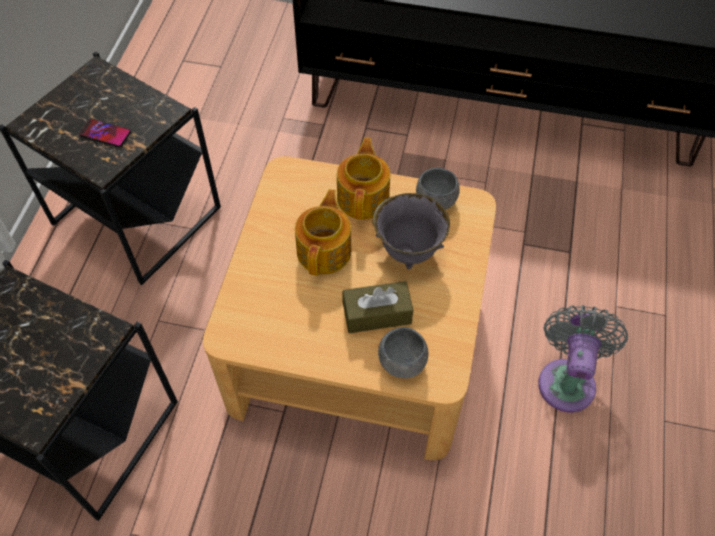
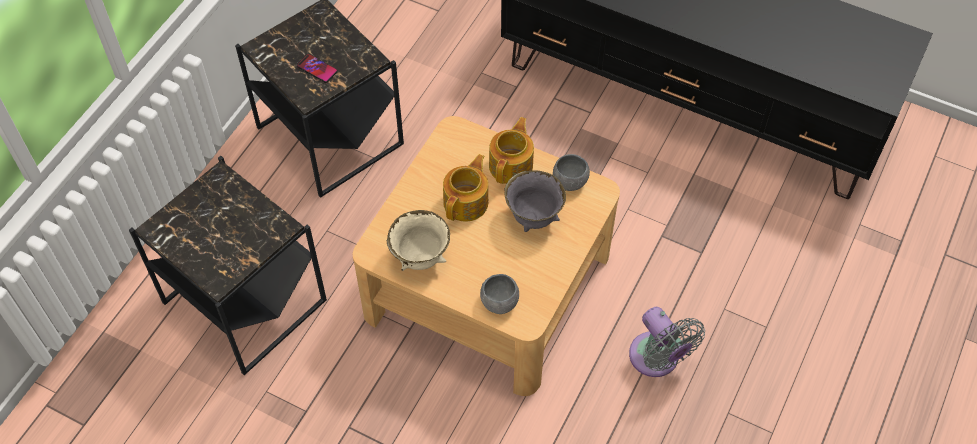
camera: 15 degrees right, 0 degrees up
(289, 330) = (420, 258): none -> beige bowl
(377, 314) = (492, 261): brown tissue box -> none
(567, 379) = (657, 359): grey fan -> grey fan turned 120 degrees clockwise

